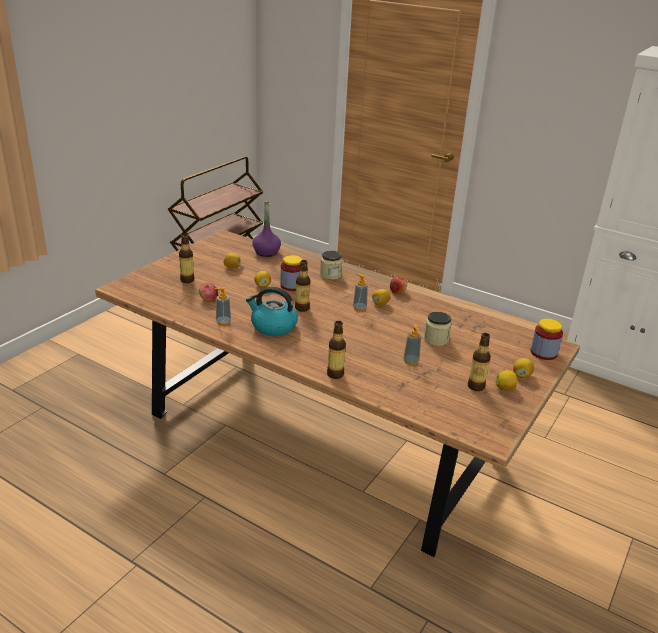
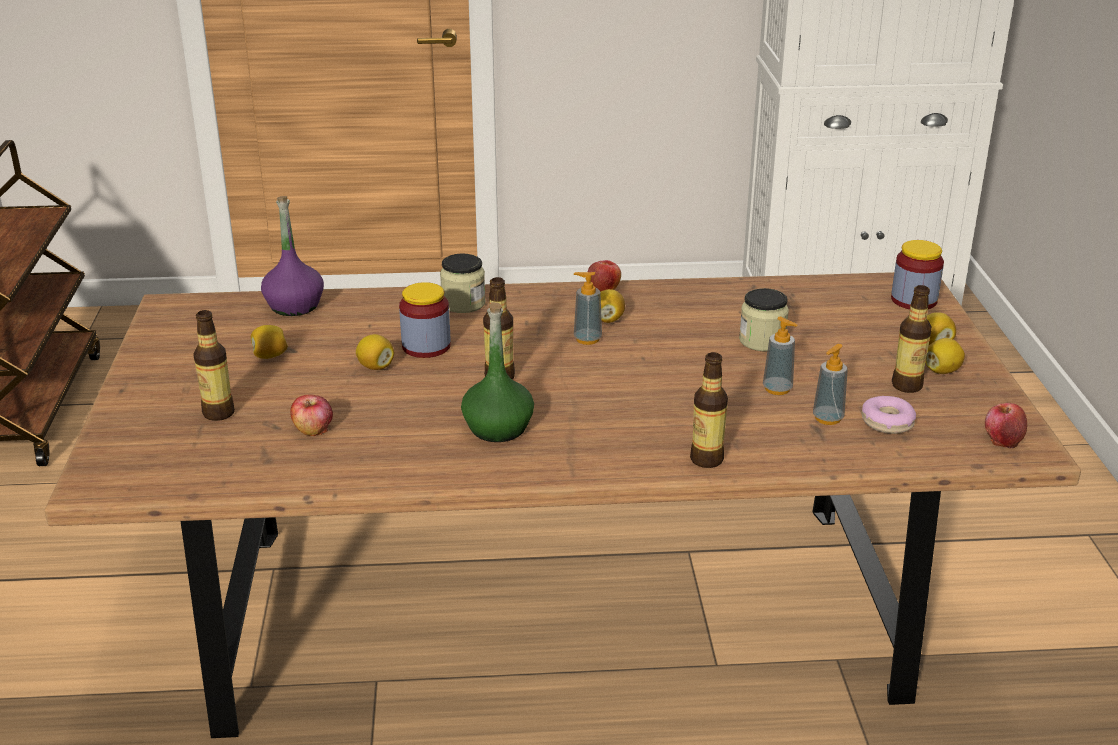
camera: 35 degrees left, 0 degrees up
(223, 322) = (403, 459): soap dispenser -> soap dispenser (827, 418)
(273, 326) = (498, 428): kettle -> green bottle
(440, 397) = (887, 422): none -> donut
(485, 429) = (1002, 439): none -> apple

